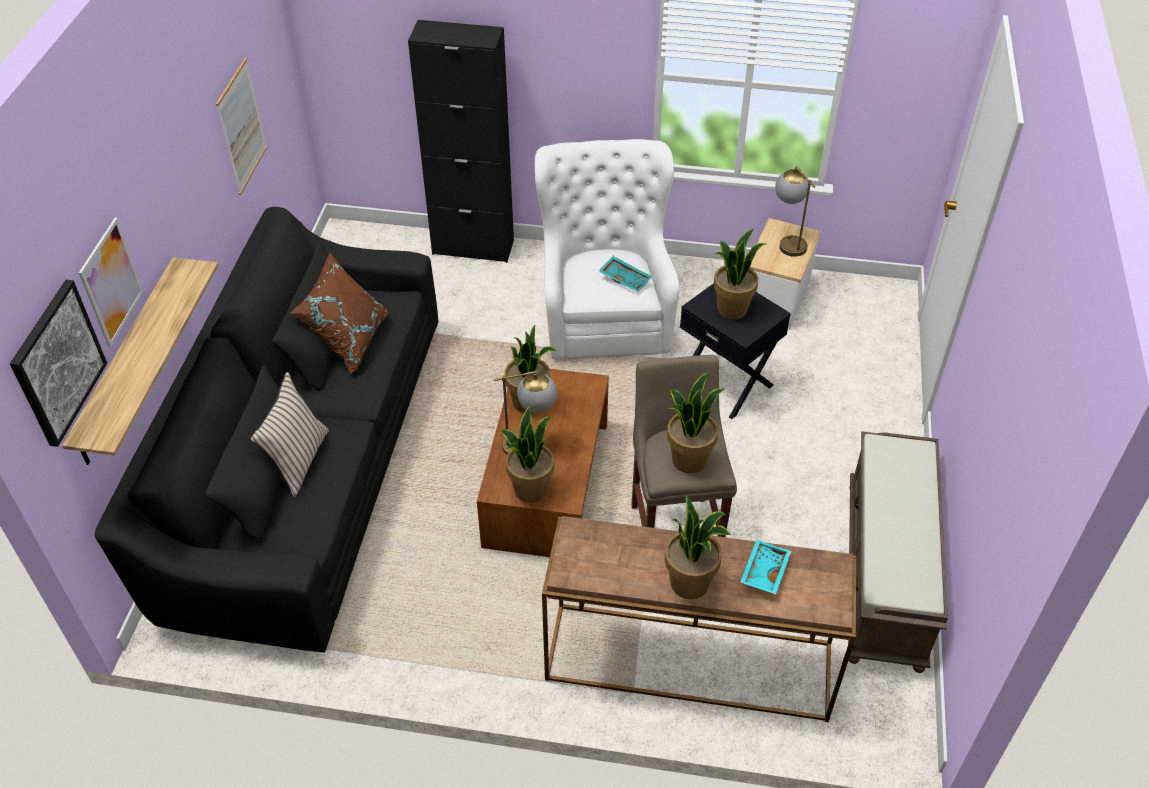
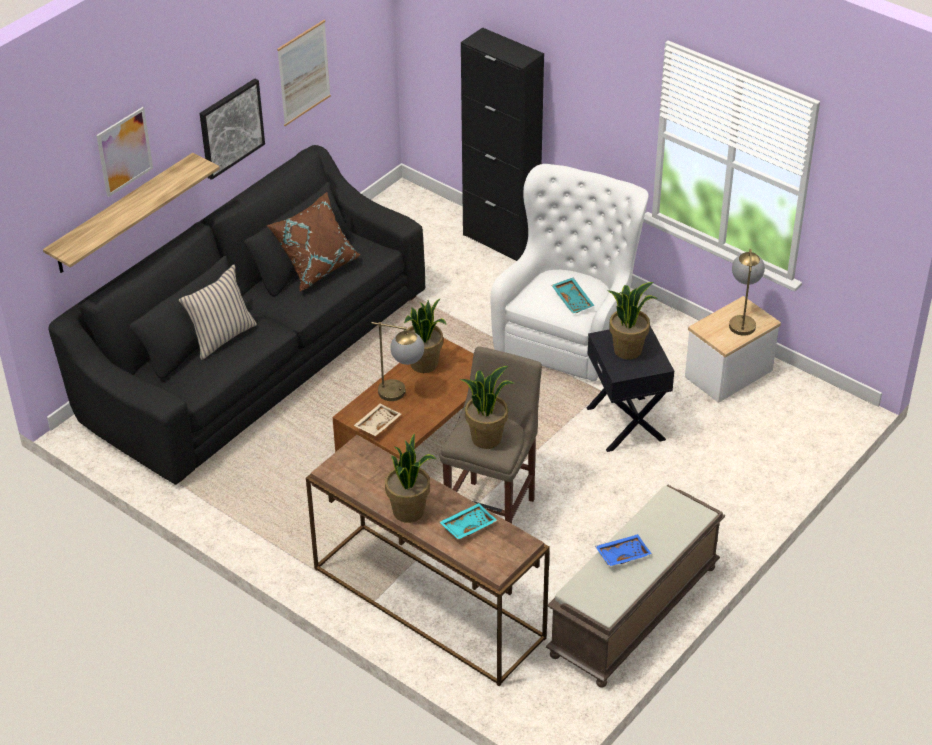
camera: 30 degrees right, 5 degrees down
(57, 362) = (57, 190): picture -> picture (231, 128)
(530, 489) = (377, 424): potted plant -> beige tray
(890, 526) = (622, 554): none -> blue tray

